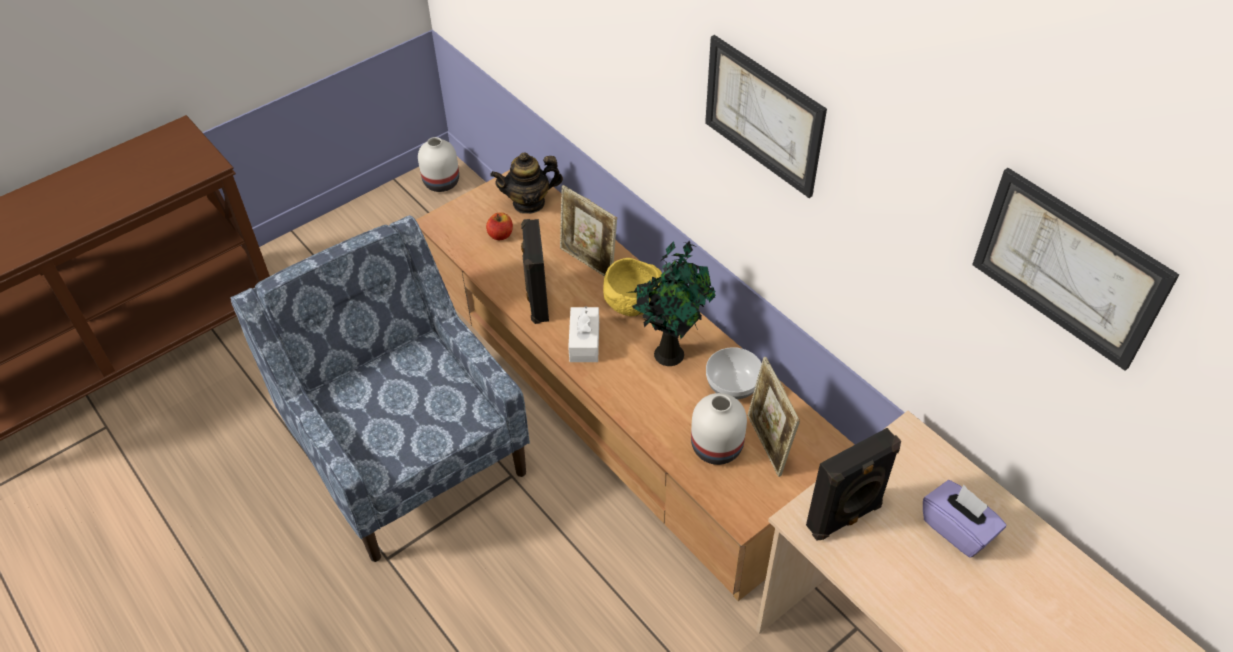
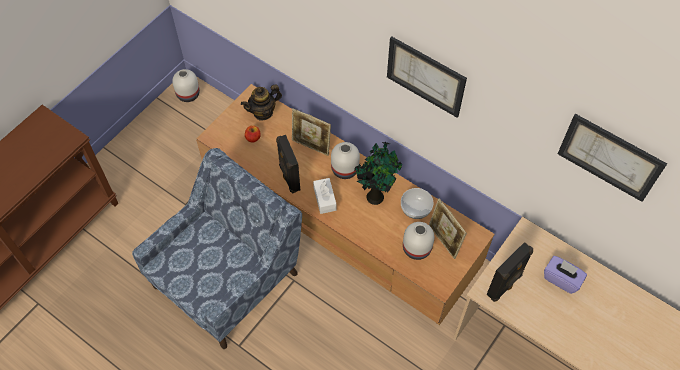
camera: 15 degrees left, 10 degrees up
(407, 451) = (228, 278): blue armchair -> blue armchair turned 90 degrees clockwise
(632, 304) = (345, 168): yellow bowl -> white vase

